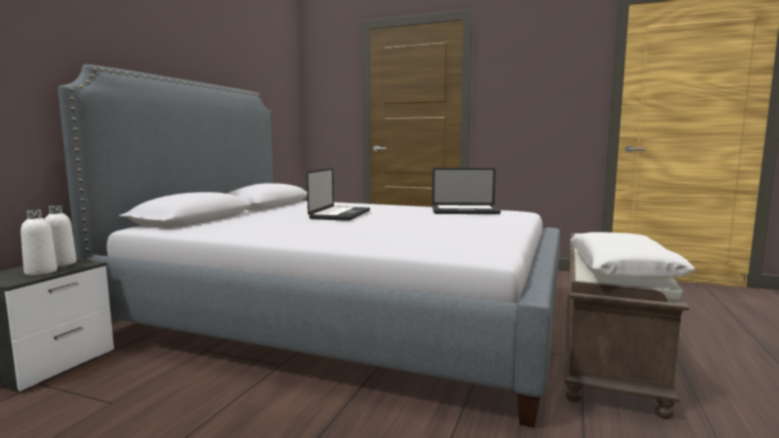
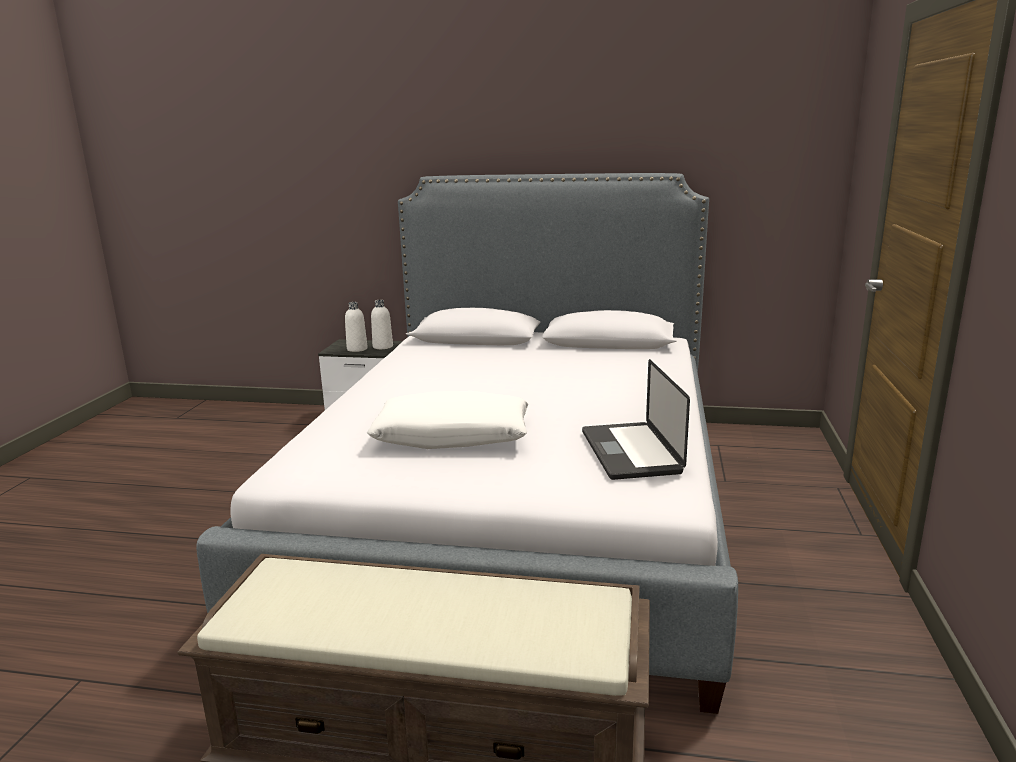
camera: 80 degrees right, 10 degrees up
(340, 215) = (530, 384): laptop -> none
(622, 269) = (310, 599): white pillow -> white pillow (452, 436)

